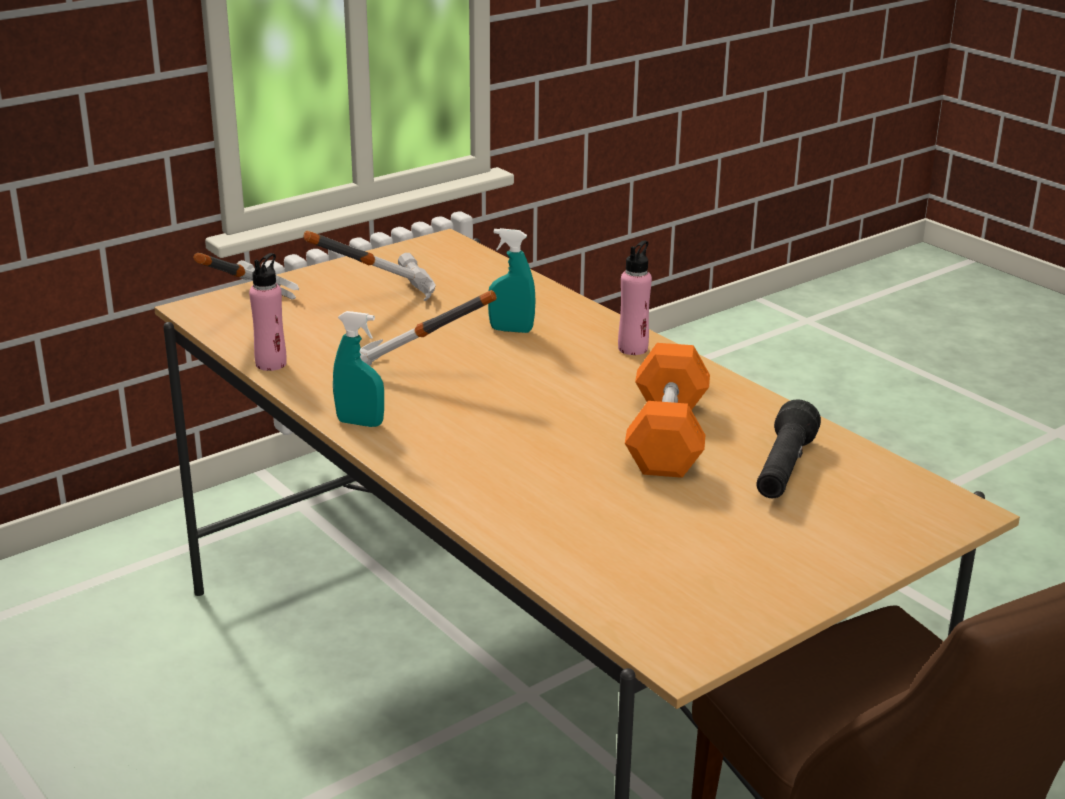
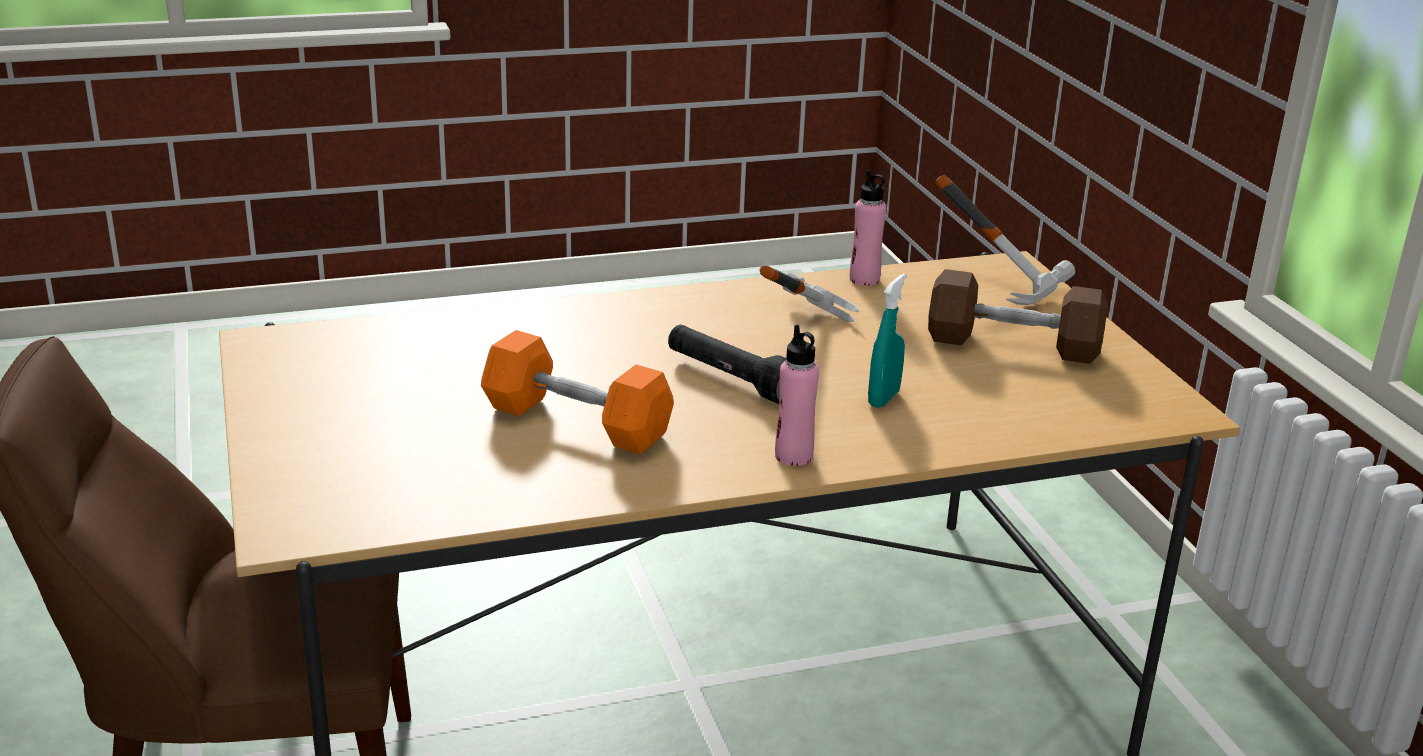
camera: 110 degrees right, 0 degrees up
(360, 423) = (717, 296): turquoise spray bottle -> none
(372, 296) = (1013, 344): hammer -> brown dumbbell
(783, 470) = (456, 462): black flashlight -> black flashlight (730, 379)

